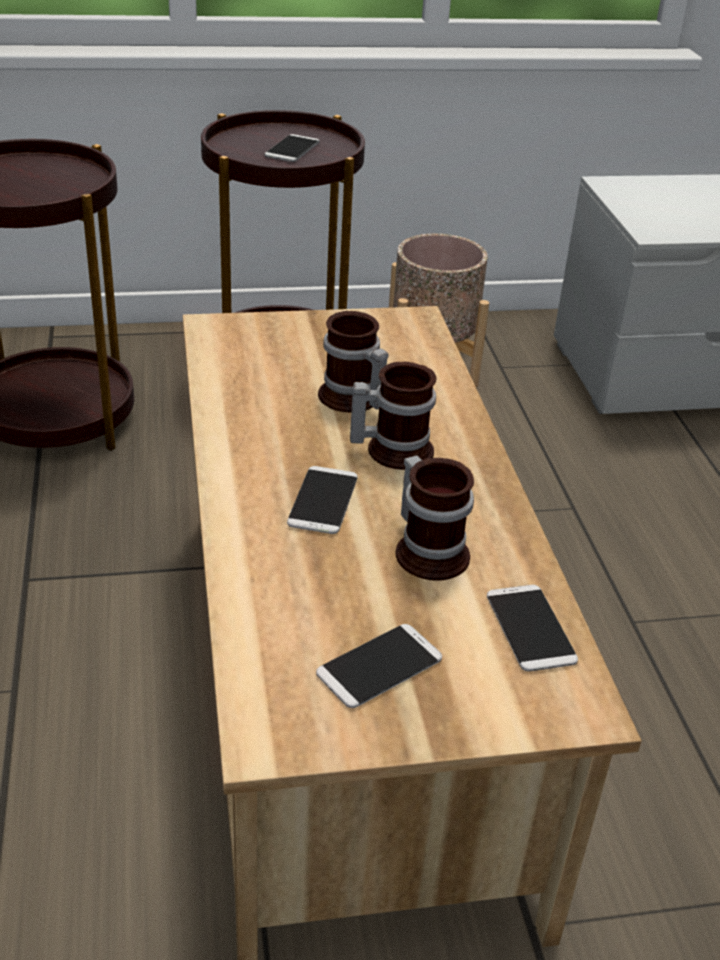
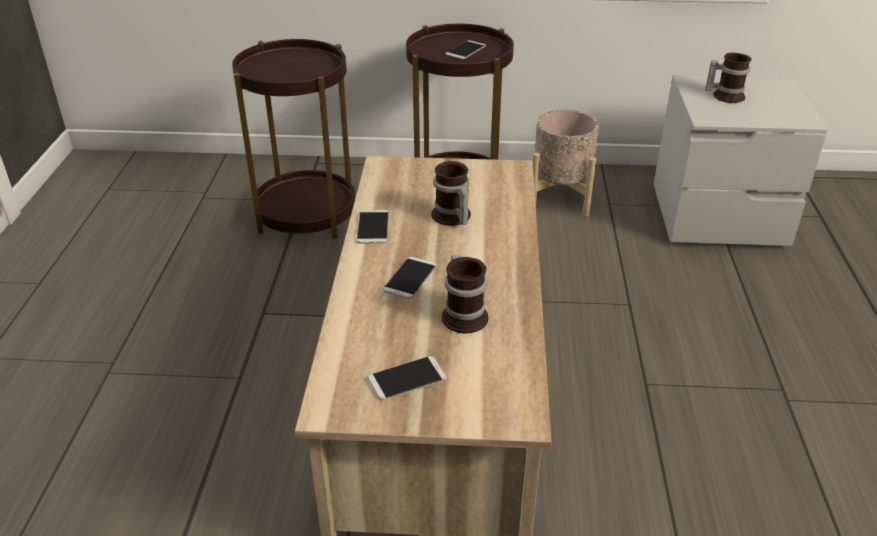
camera: 15 degrees right, 0 degrees up
(393, 449) = (466, 250): mug -> mug (725, 95)
(530, 628) = (508, 368): phone -> phone (373, 227)

